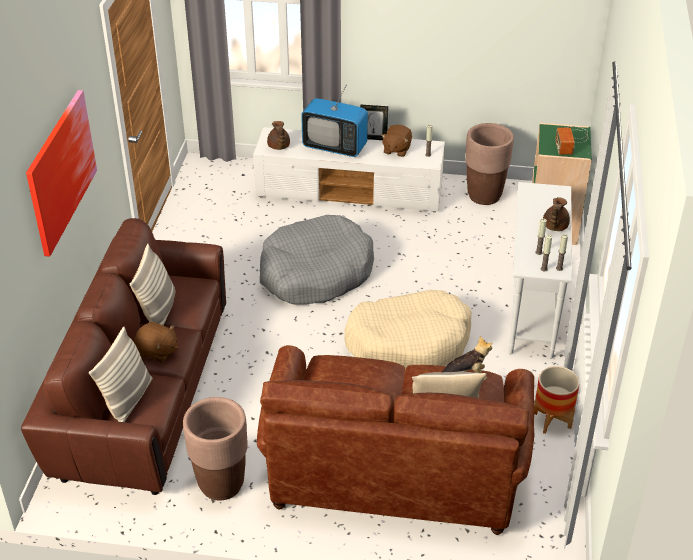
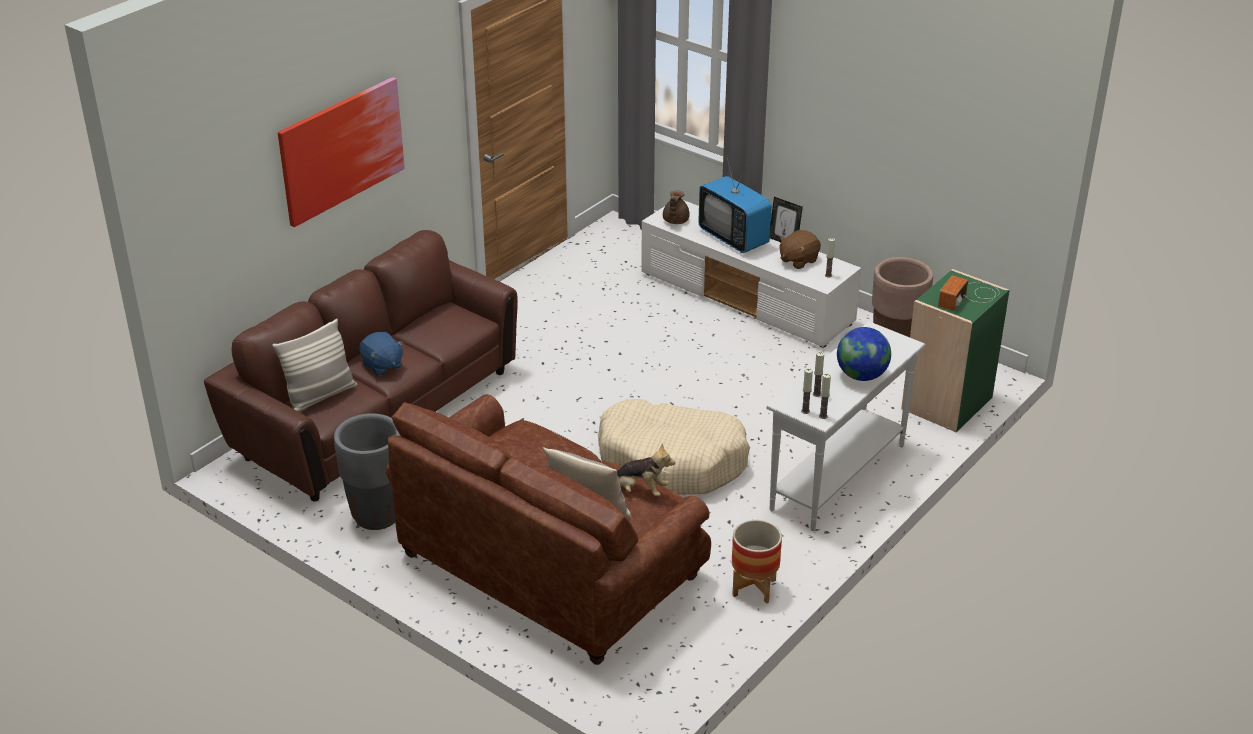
camera: 30 degrees right, 5 degrees down
(157, 352) = (382, 365): brown plush toy -> blue plush toy
(158, 312) = (414, 332): pillow -> none
(221, 484) = (376, 516): brown planter -> grey planter
(315, 273) = (637, 364): grey dog bed -> none
(554, 226) = (861, 375): brown teapot -> globe

